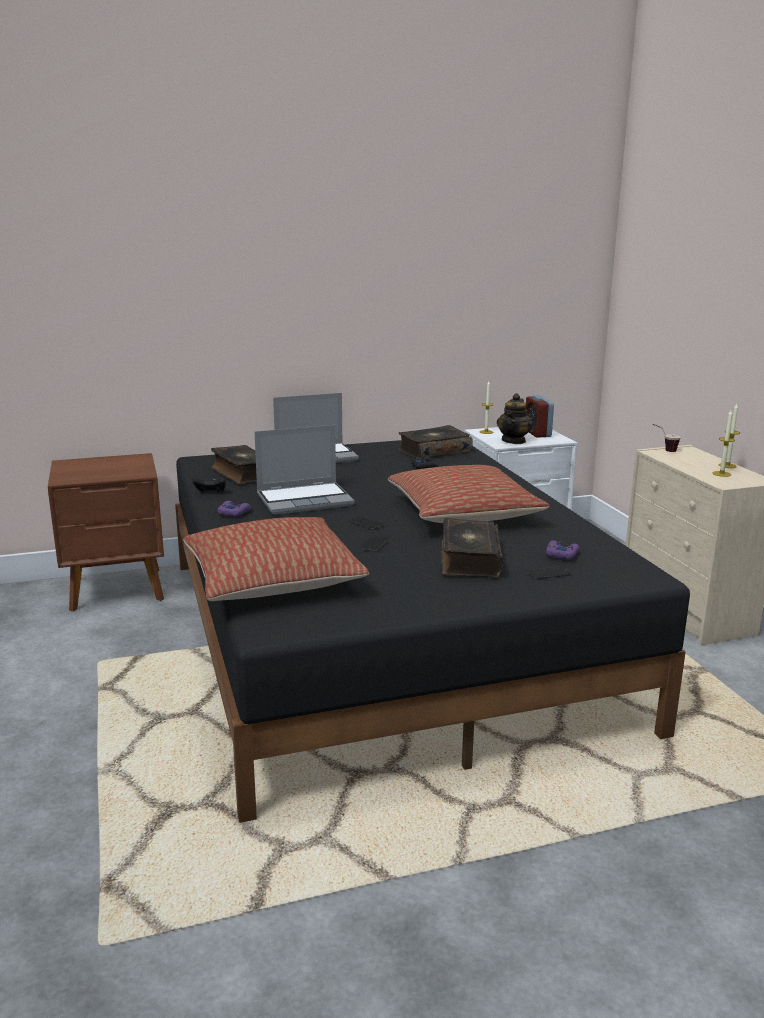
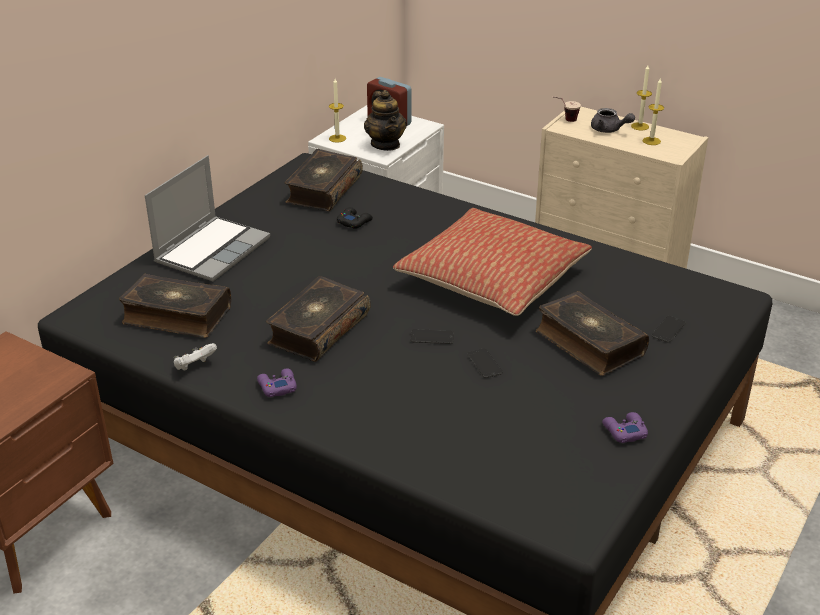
camera: 40 degrees left, 15 degrees up
(210, 493) = (194, 366): black game controller -> white game controller
(272, 580) = (476, 464): pillow -> none
(305, 500) = (317, 329): laptop -> book
(561, 554) = (644, 299): purple game controller -> purple game controller (624, 431)
(694, 461) = (609, 130): none -> grey teapot

